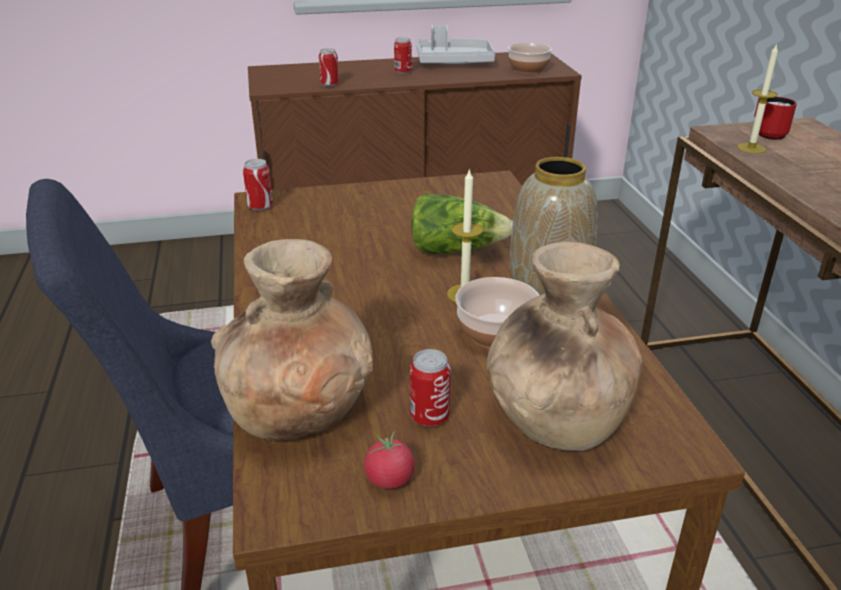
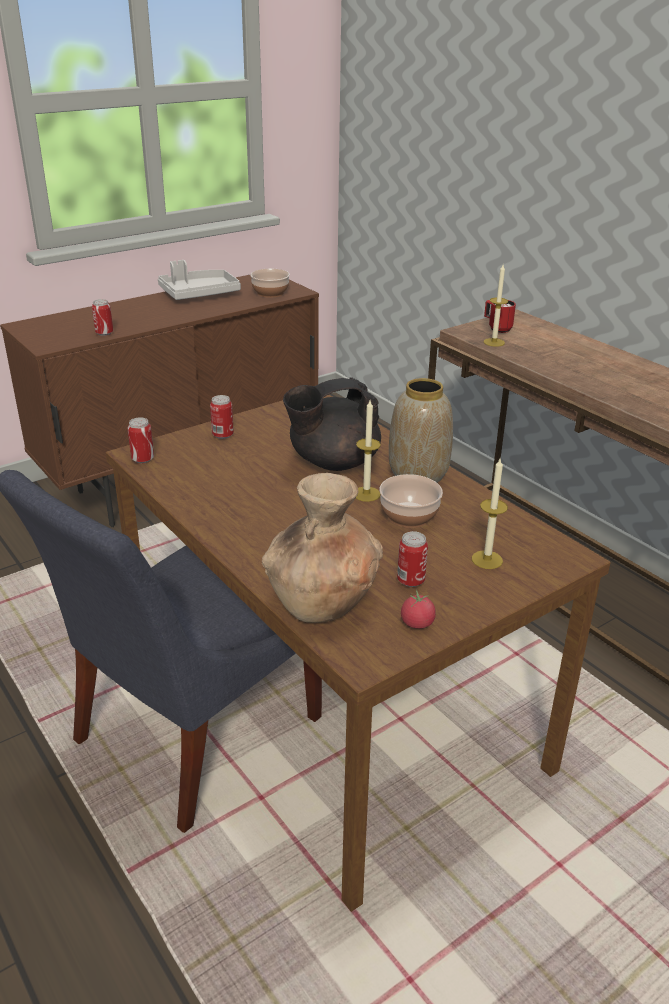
camera: 25 degrees left, 0 degrees up
(403, 72) = (161, 310): can -> can (222, 435)
(456, 250) = (333, 462): lettuce -> black teapot
(555, 417) = (487, 560): brown vase -> candle

